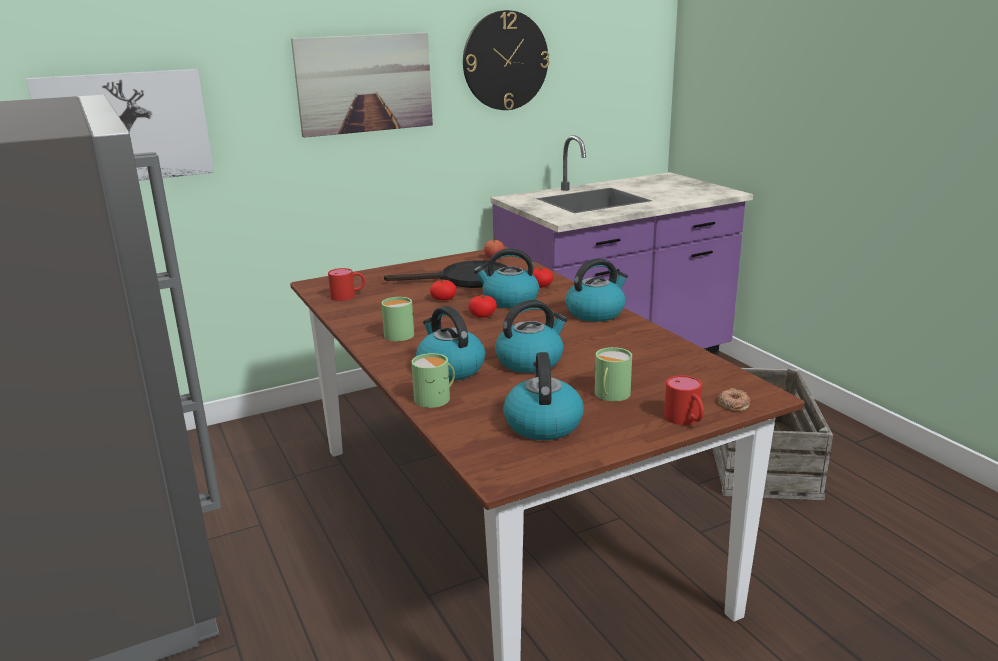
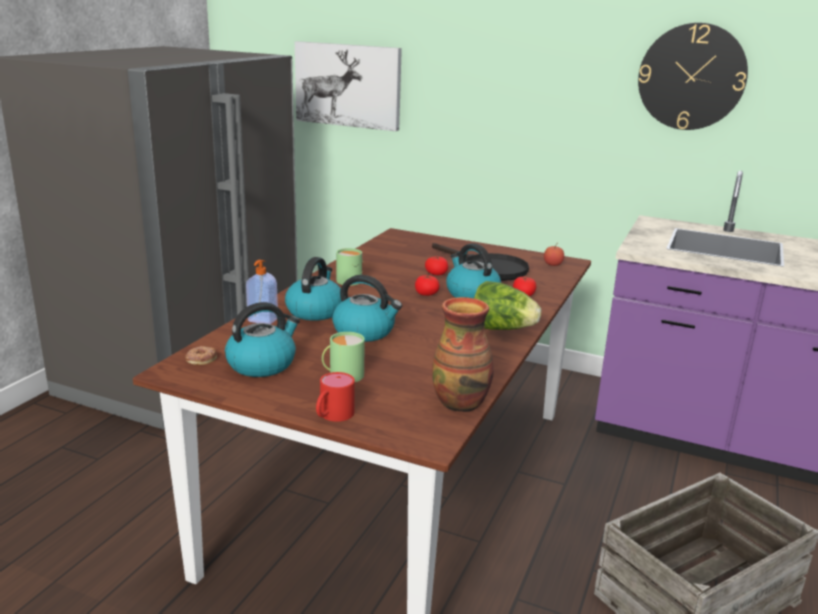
camera: 50 degrees right, 0 degrees up
(348, 296) = (393, 248): red mug -> none
(365, 83) = (534, 79): picture -> none
(436, 398) = (262, 320): green mug -> soap dispenser
(595, 312) = (502, 329): kettle -> lettuce
(711, 366) = (461, 403): none -> vase
(733, 403) = (391, 430): donut -> donut (201, 358)

